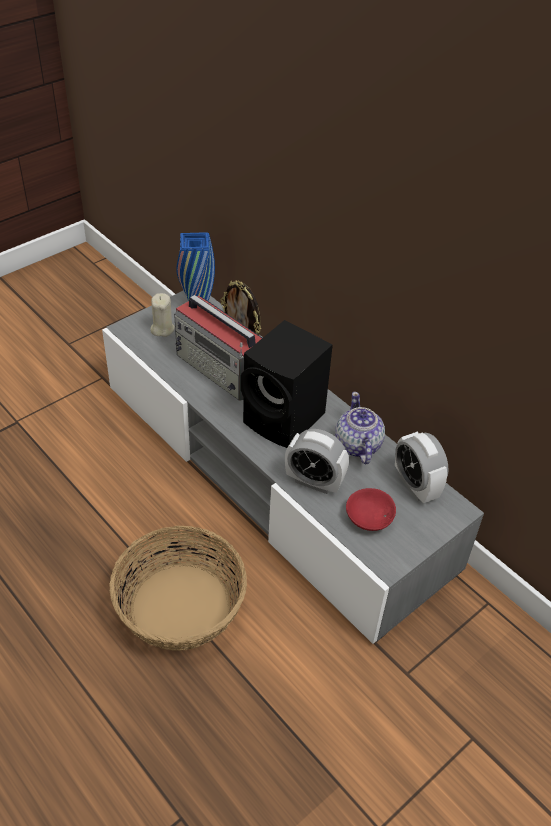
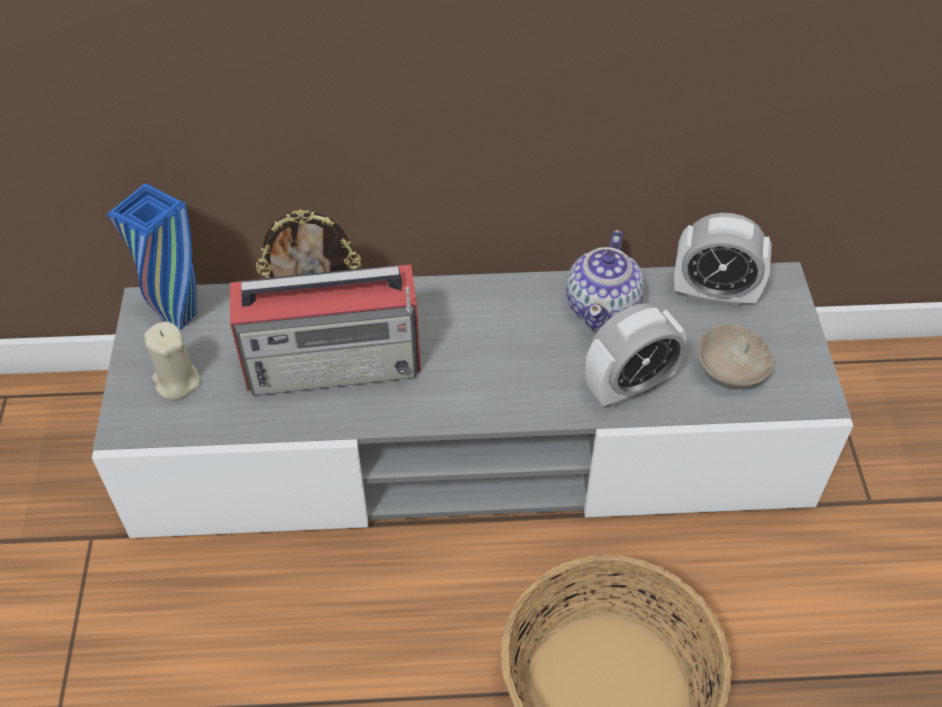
camera: 50 degrees left, 5 degrees up
(285, 420) = (495, 350): black speaker -> none
(357, 445) = (603, 306): teapot -> teapot turned 105 degrees counterclockwise
(368, 516) = (728, 369): red bowl -> beige bowl

